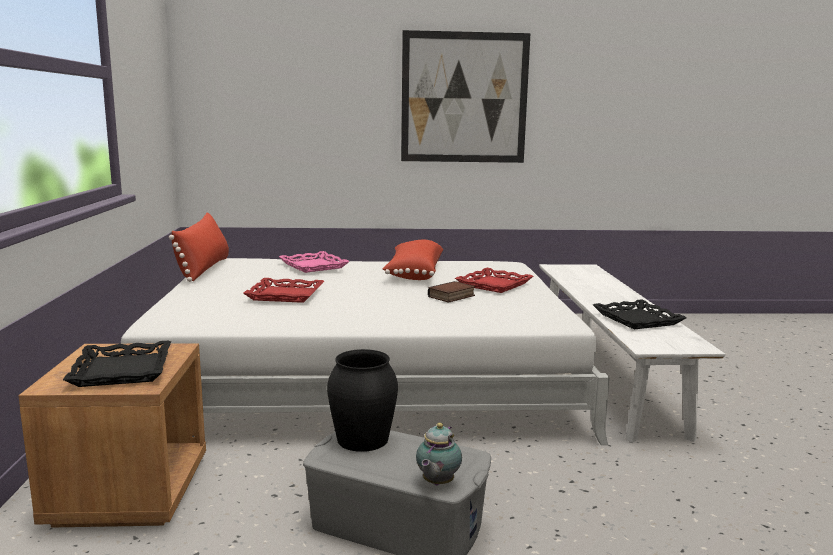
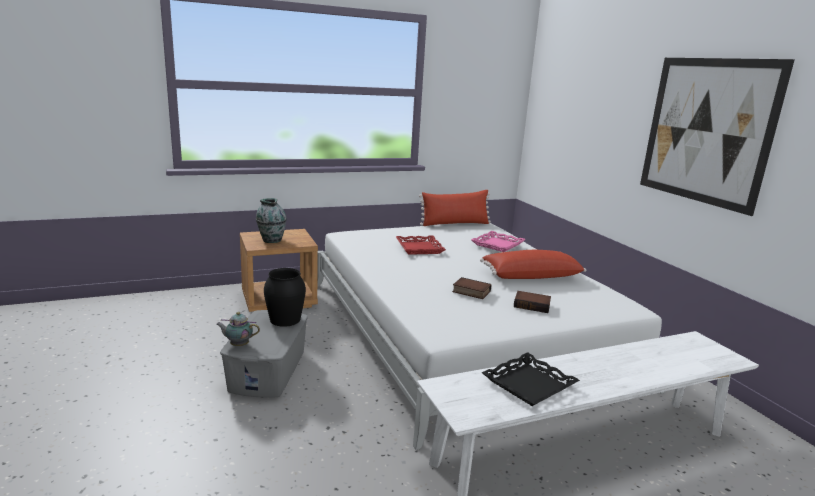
camera: 70 degrees right, 5 degrees up
(121, 370) = (271, 240): black tray -> vase
(493, 285) = (532, 305): red tray -> book

